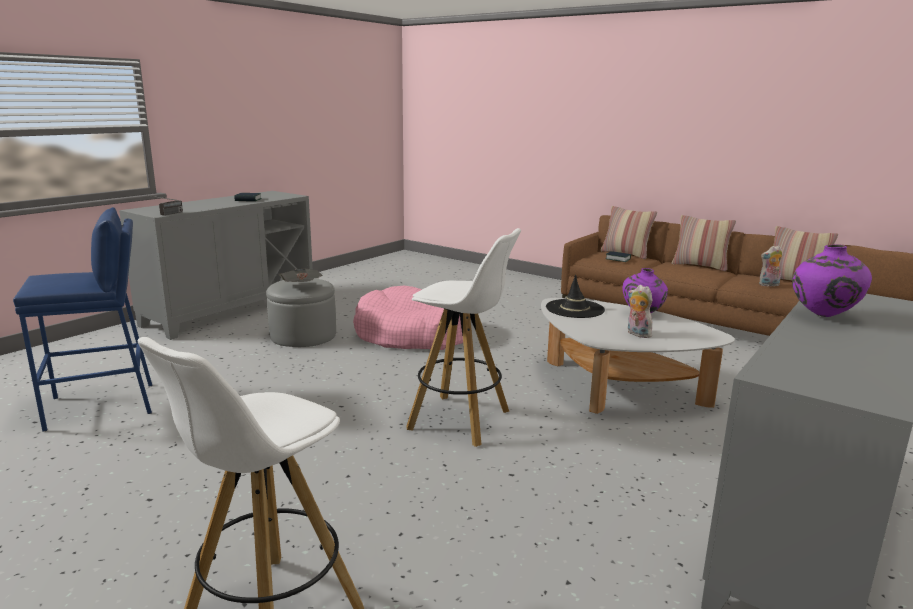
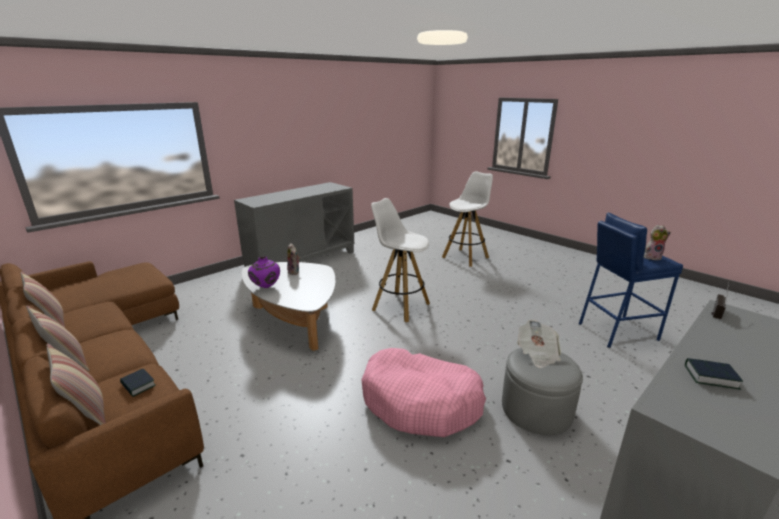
camera: 170 degrees left, 5 degrees up
(575, 309) = (306, 295): black hat -> none
(768, 285) = (99, 313): plush toy -> plush toy (652, 257)
(823, 316) = (288, 197): purple vase -> none

